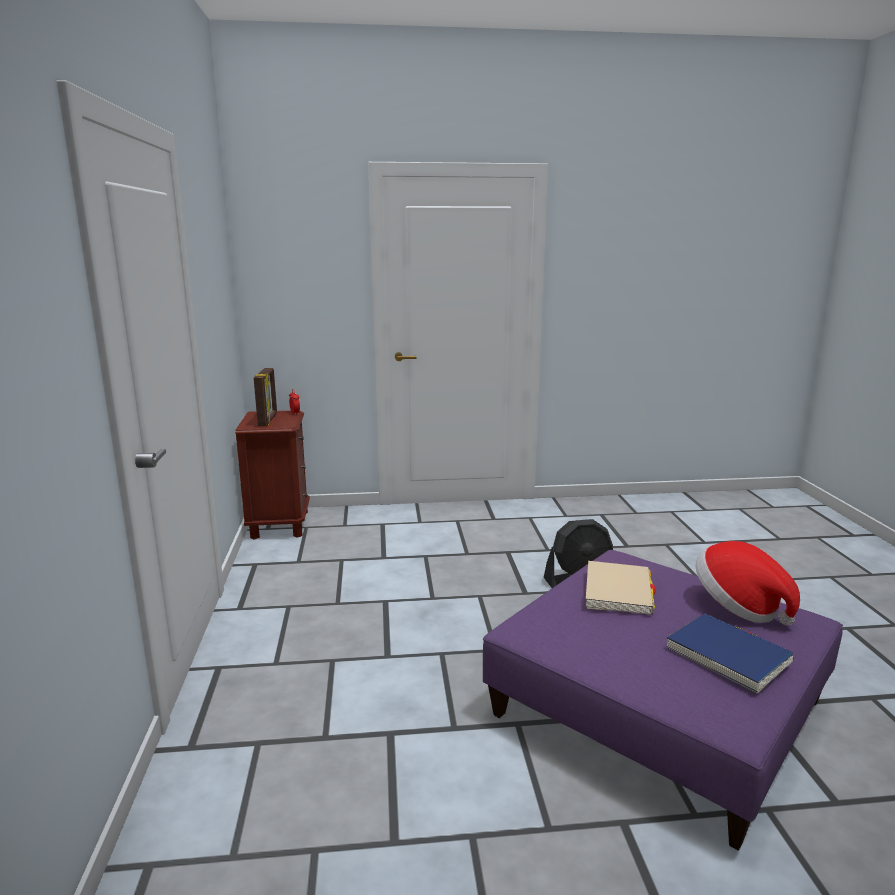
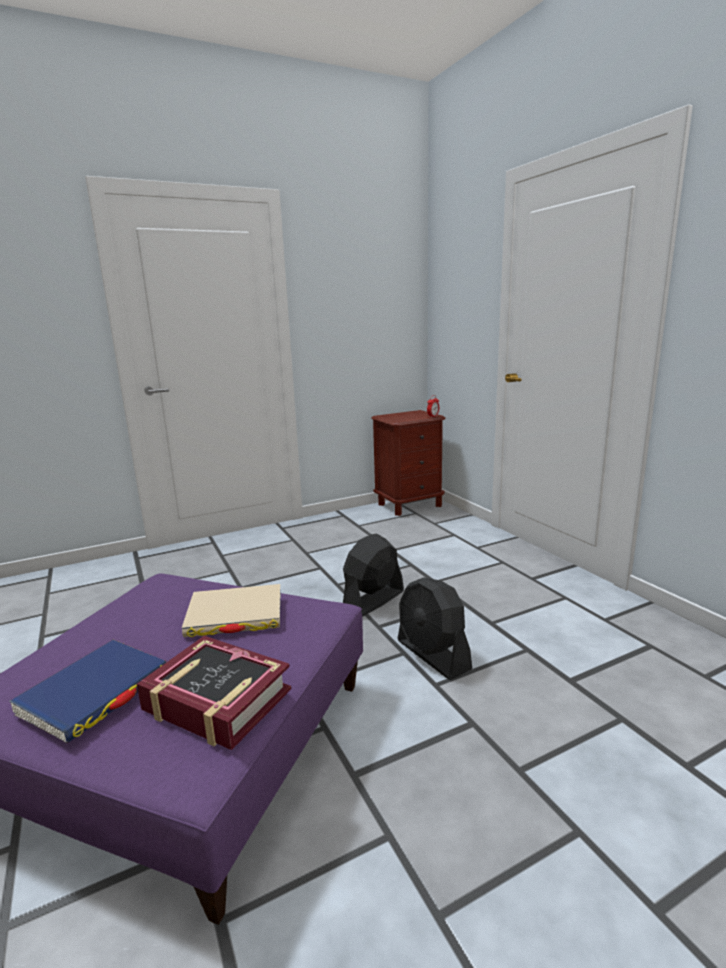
camera: 70 degrees right, 0 degrees up
(268, 420) = (404, 416): picture frame -> none
(479, 586) = (373, 600): none -> black fan
(738, 606) = (216, 700): hat -> book

